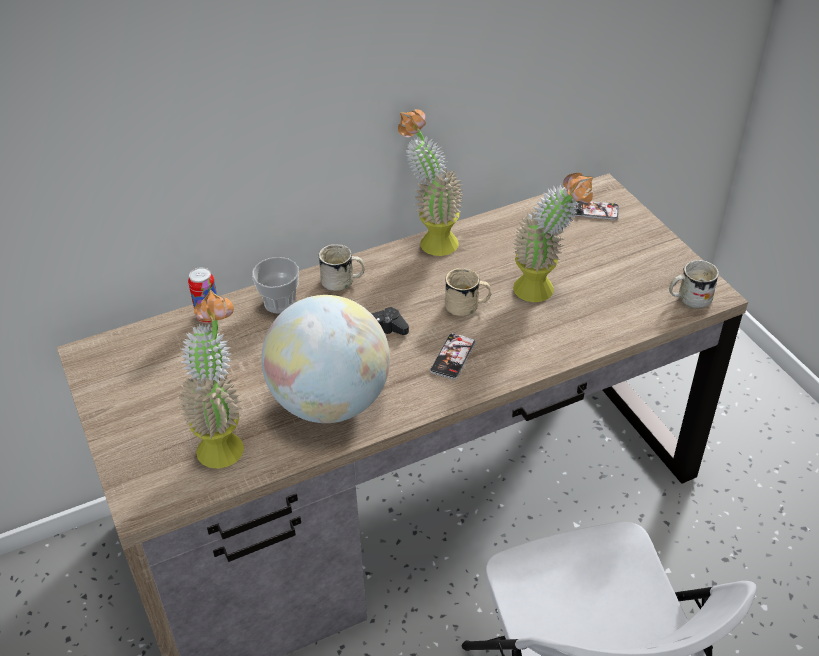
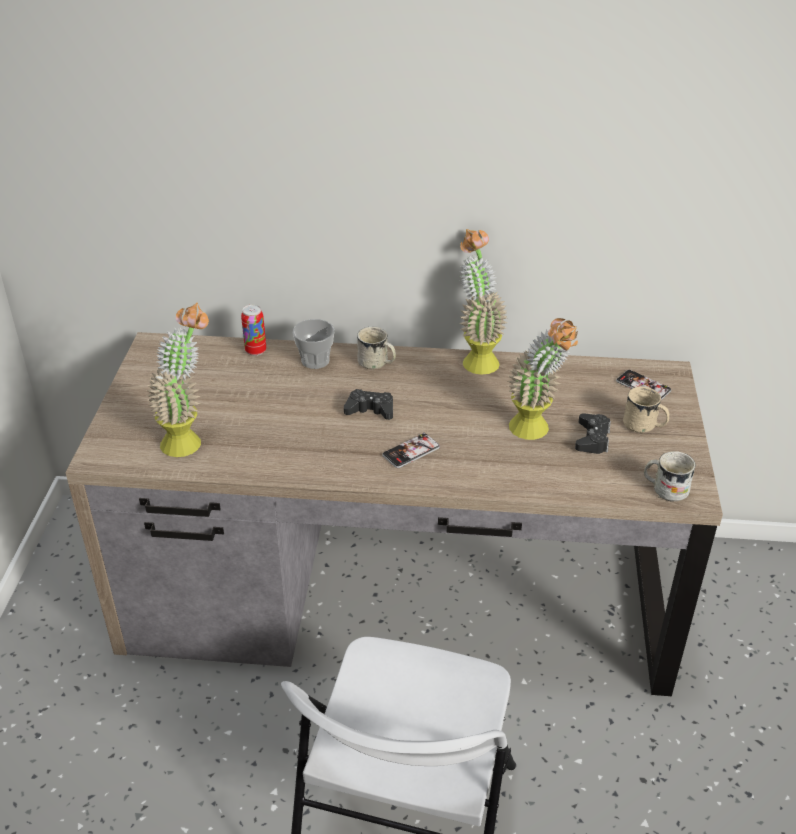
camera: 30 degrees right, 5 degrees down
(330, 402) = (287, 444): globe -> none
(467, 307) = (459, 419): beige mug -> beige mug (644, 426)
(594, 277) = (592, 439): none -> black game controller

